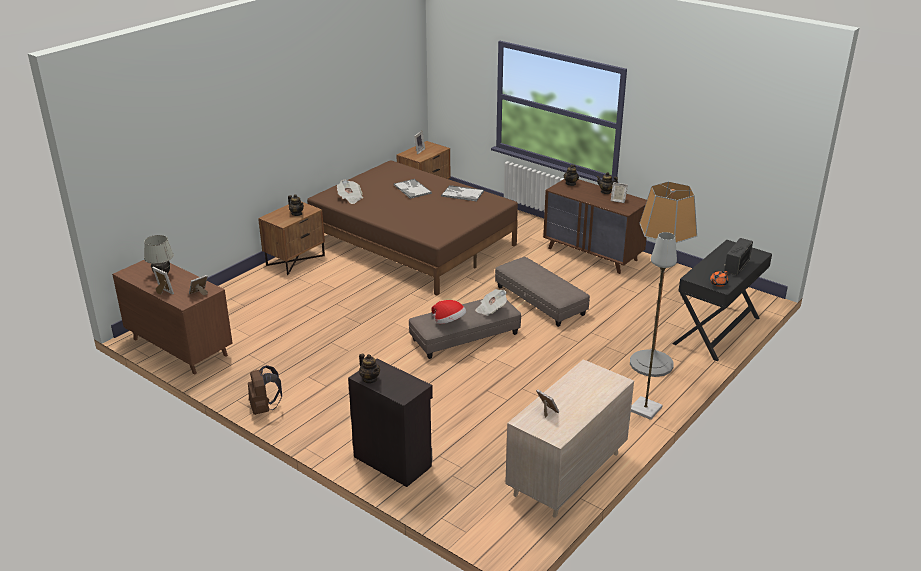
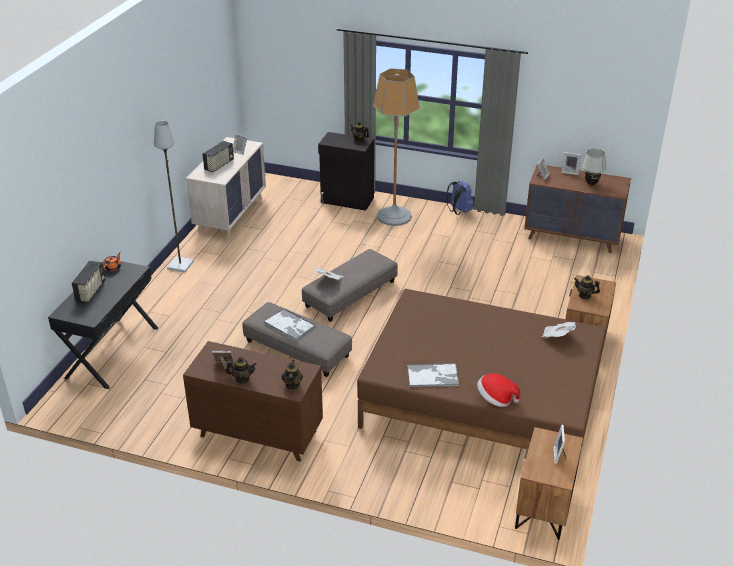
camera: 160 degrees right, 5 degrees up
(264, 408) = (459, 211): brown backpack -> blue backpack
(412, 189) = (500, 370): tray -> tray (290, 325)
(449, 322) = (358, 261): hat -> hat (495, 399)
(583, 392) = (219, 165): none -> radio
(651, 364) = (177, 303): floor lamp -> floor lamp (394, 216)

